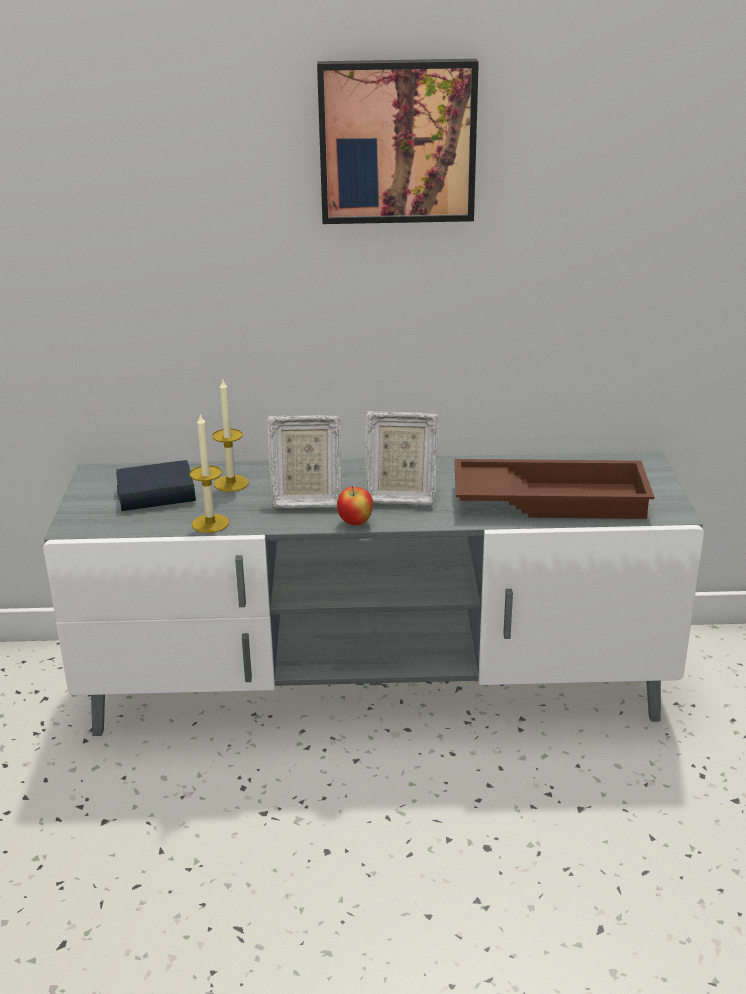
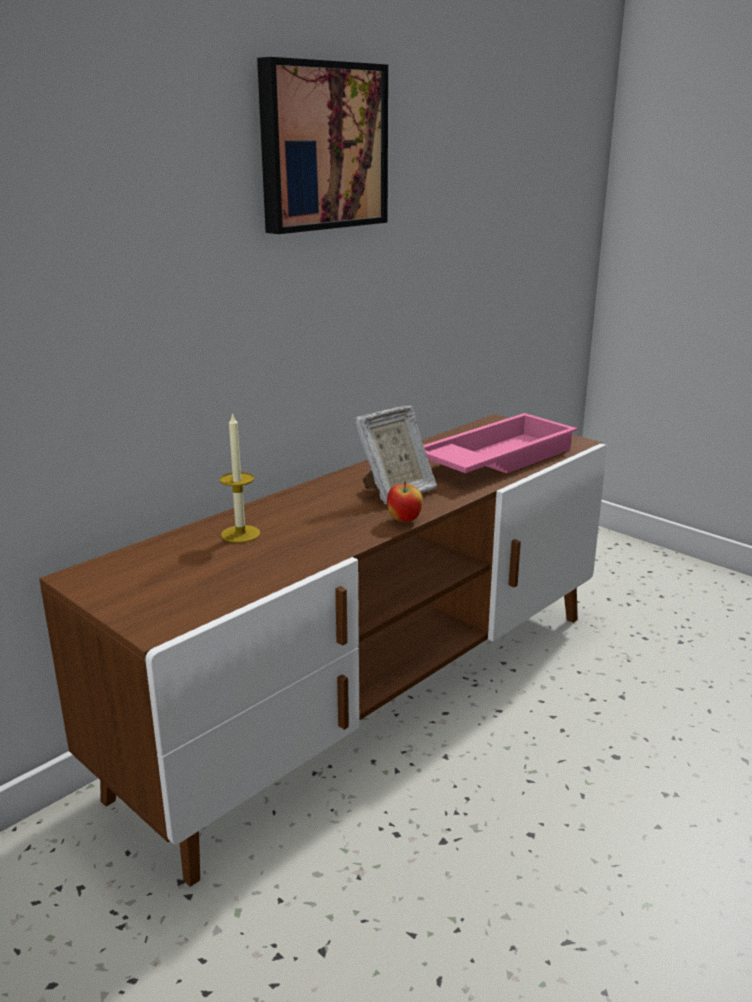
camera: 45 degrees left, 5 degrees down
(156, 494) = (186, 568): book -> none
(210, 523) = (289, 568): candle -> none
(305, 499) = (330, 521): picture frame -> none
(375, 685) = (375, 696): grey tv stand -> brown tv stand
(551, 499) = (495, 458): brown tray -> pink tray

